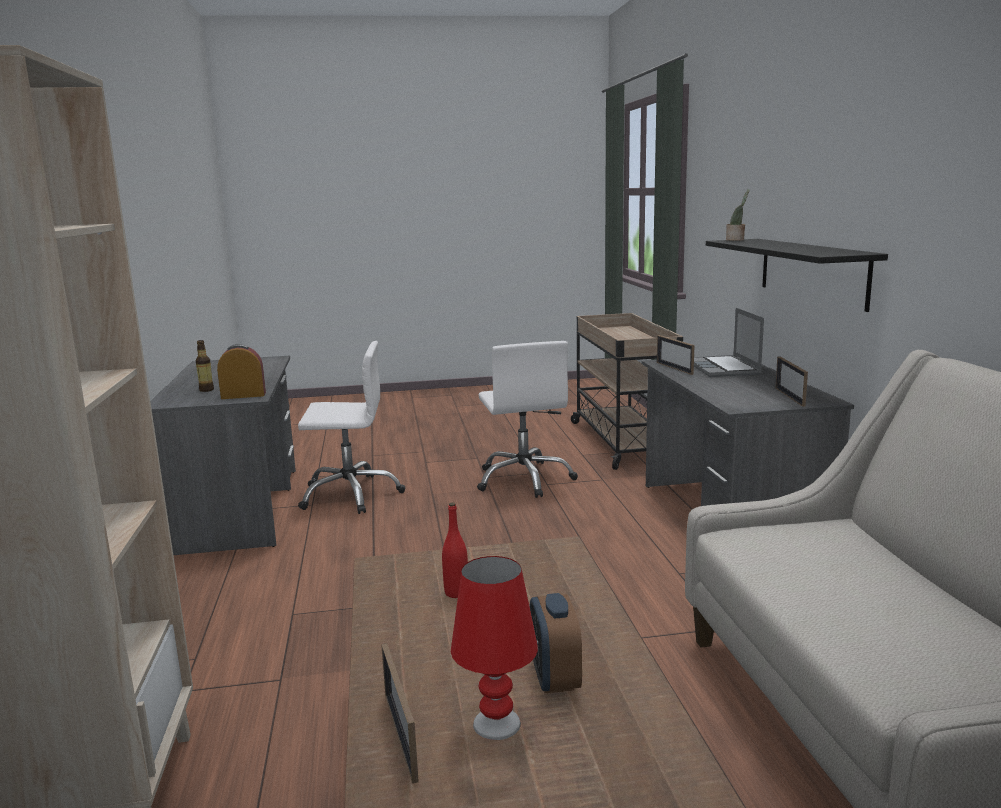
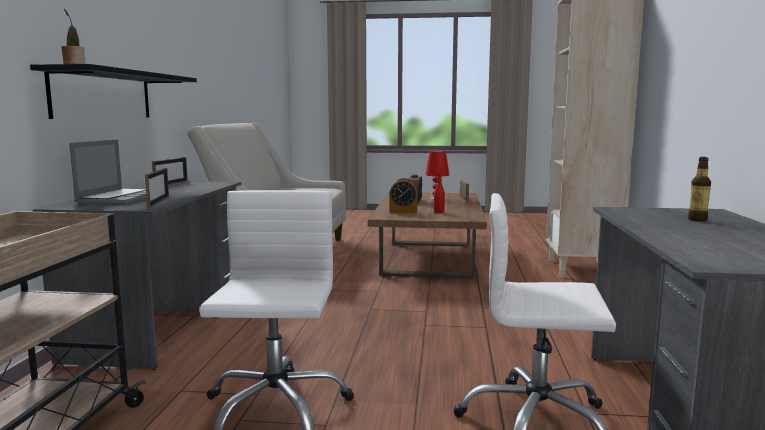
camera: 165 degrees left, 5 degrees down
(243, 395) = (631, 211): alarm clock -> alarm clock (403, 212)

